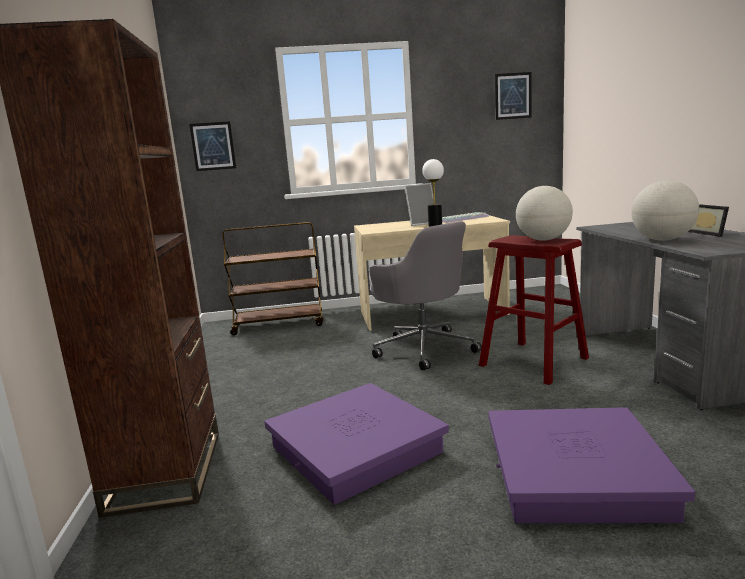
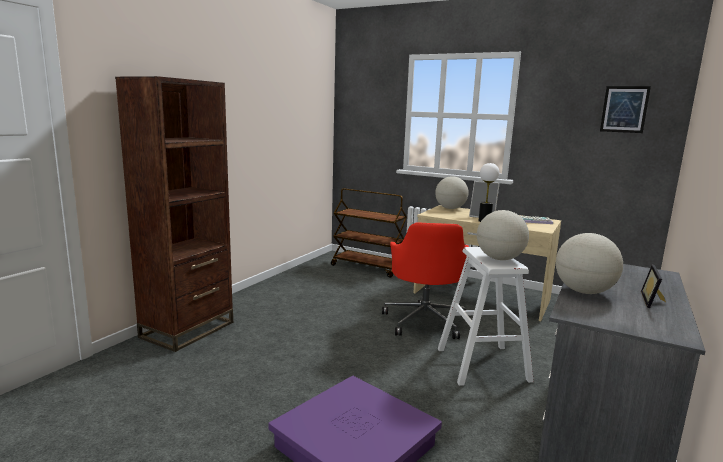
camera: 35 degrees right, 0 degrees up
(213, 146) = (356, 125): picture -> none
(355, 449) = (275, 362): purple storage box -> none
(374, 225) = (450, 208): none -> globe
(424, 348) = (425, 320): grey office chair -> red office chair
(533, 362) = (482, 364): red stool -> white stool

